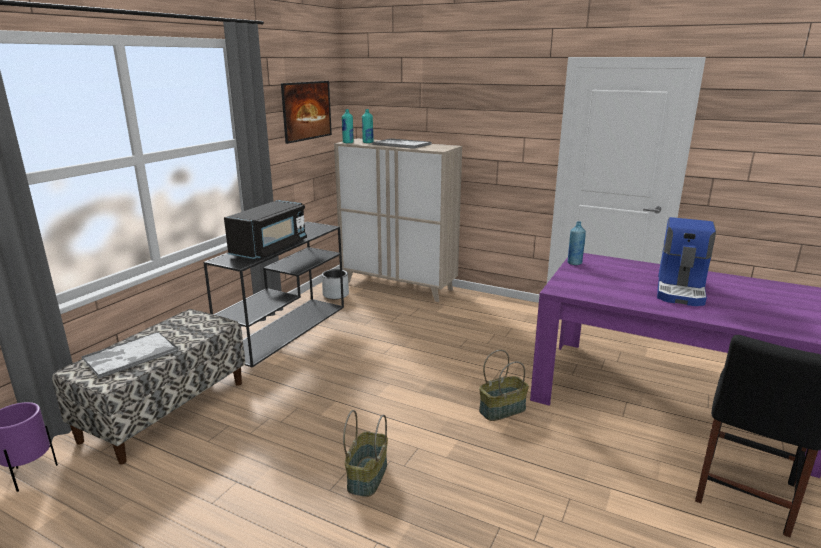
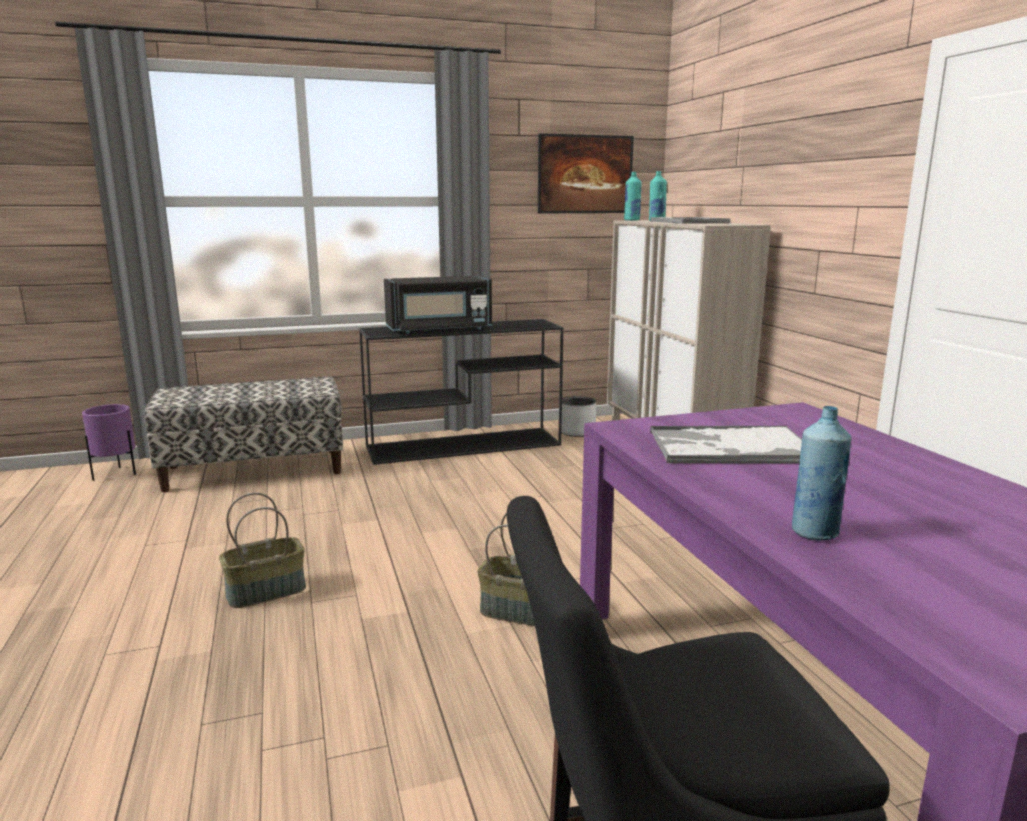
camera: 45 degrees right, 5 degrees down
(130, 355) = (216, 392): tray -> tray (728, 447)
(574, 263) = (754, 412): blue bottle -> blue bottle (814, 533)
(681, 290) = (850, 488): coffee machine -> none

